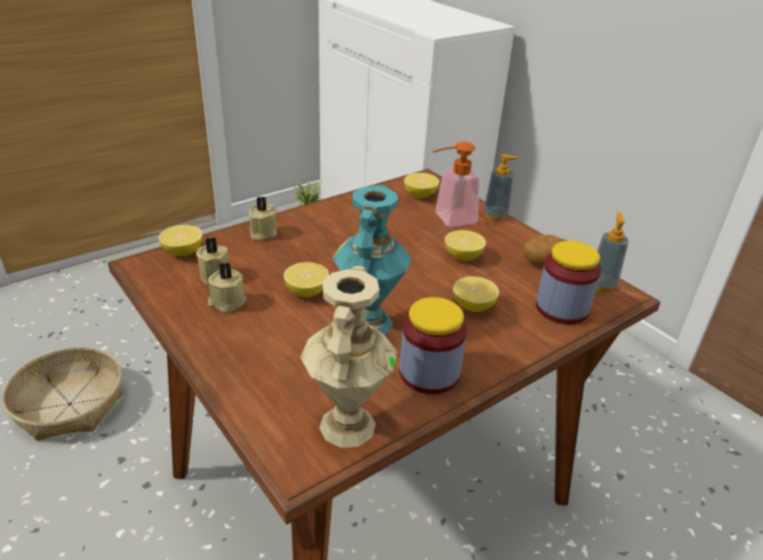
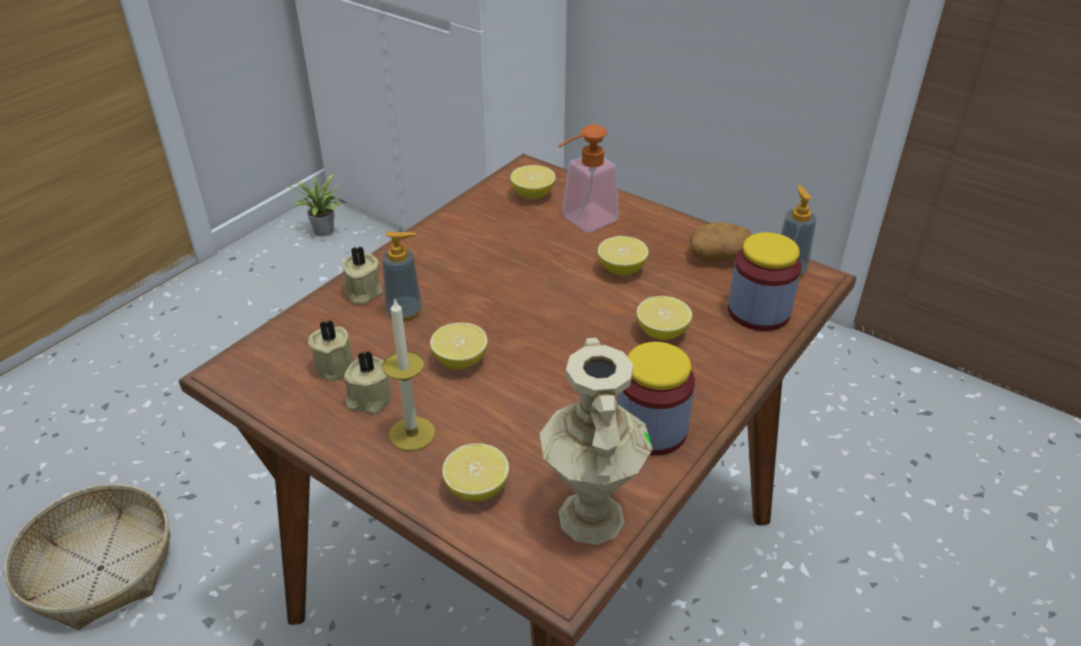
camera: 15 degrees left, 5 degrees up
(183, 252) = (274, 343): lemon -> lemon (476, 489)
(244, 332) = (412, 434): none -> candle
(370, 323) = (556, 383): turquoise vase -> none
(495, 215) = (634, 204): soap dispenser -> soap dispenser (404, 312)

